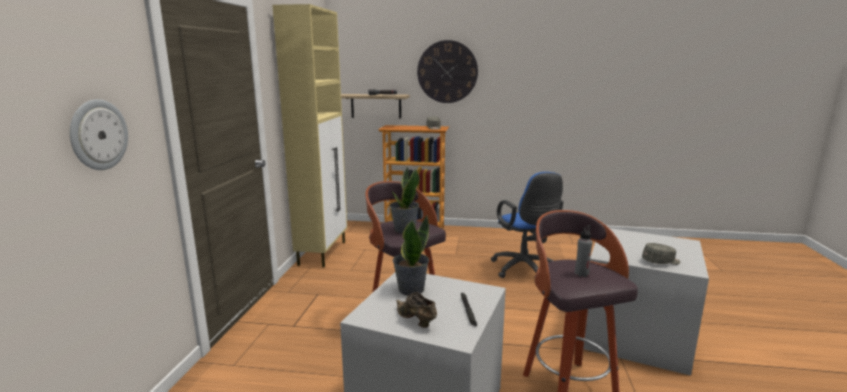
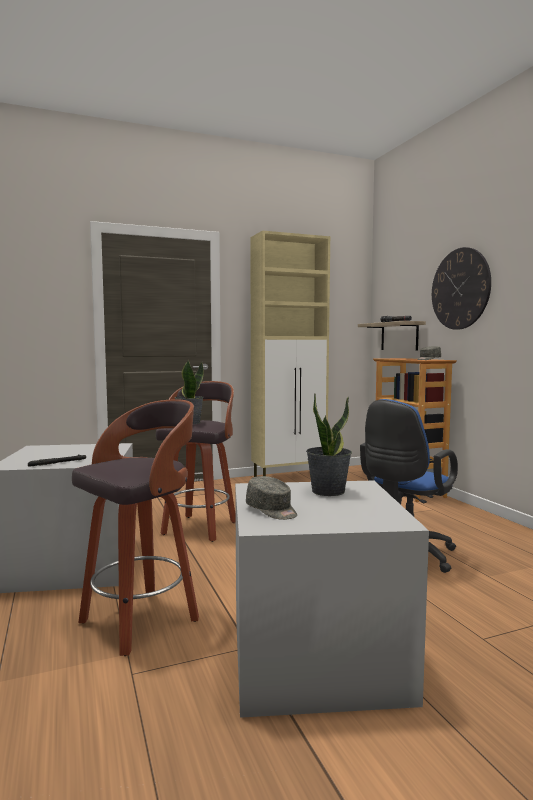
camera: 60 degrees right, 10 degrees down
(98, 135) = (32, 315): wall clock -> none
(410, 289) = (91, 449): potted plant -> potted plant (328, 491)
(416, 320) = (35, 455): brown shoe -> none
(581, 274) = (127, 463): grey bottle -> none

